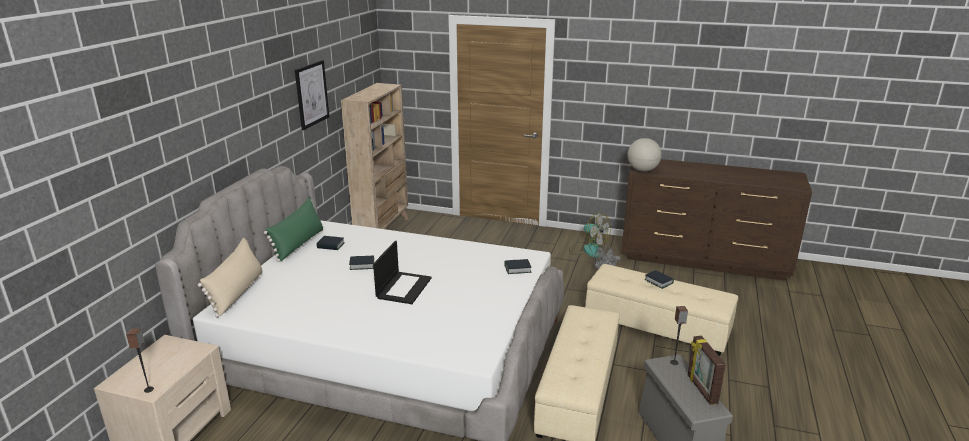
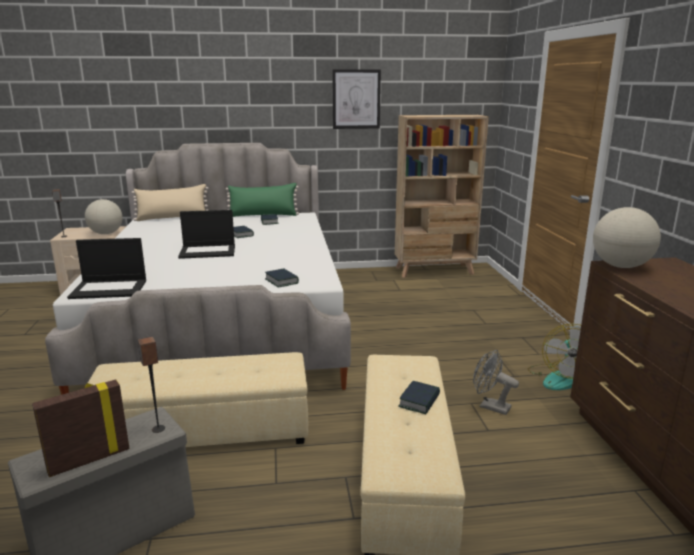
camera: 65 degrees right, 5 degrees down
(182, 355) = (106, 233): none -> globe
(475, 344) = (110, 289): none -> laptop

